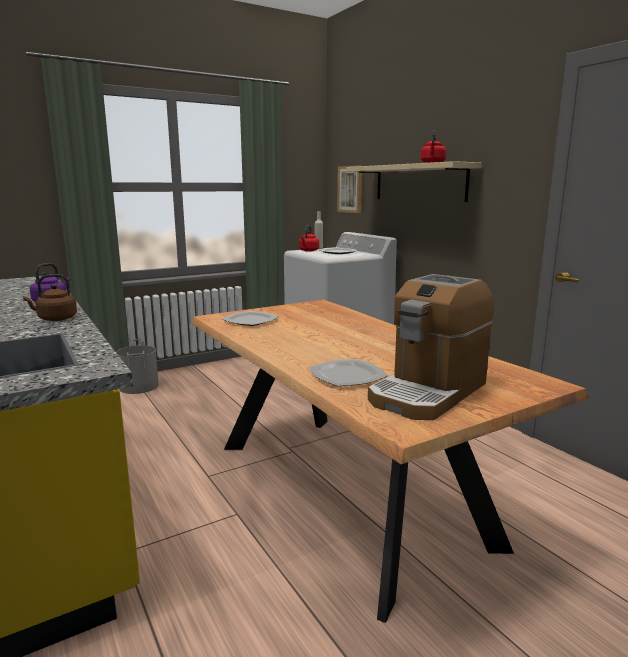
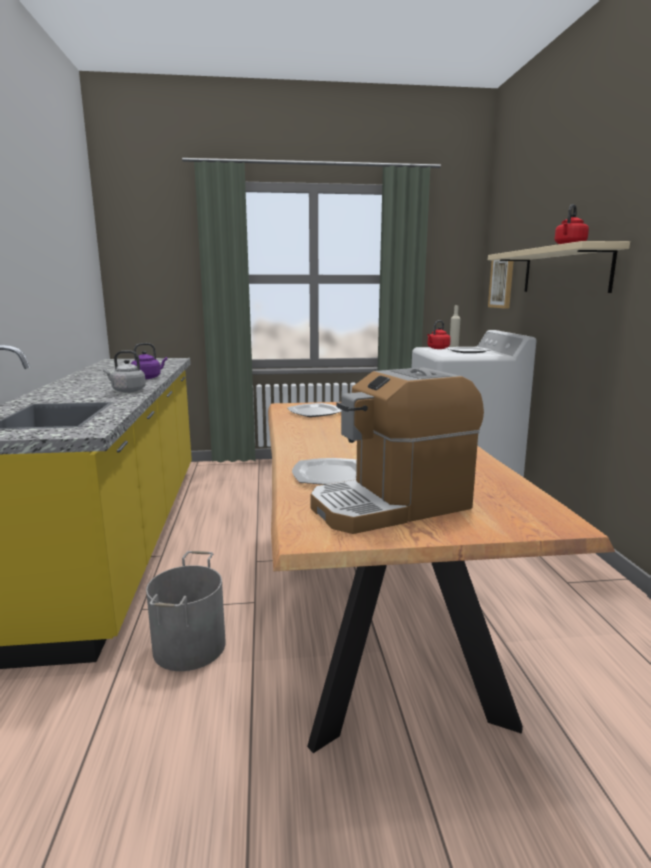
camera: 25 degrees right, 0 degrees up
(55, 319) = (127, 391): brown kettle -> grey kettle
(139, 386) = (258, 469): grey bucket -> grey bucket (190, 646)

